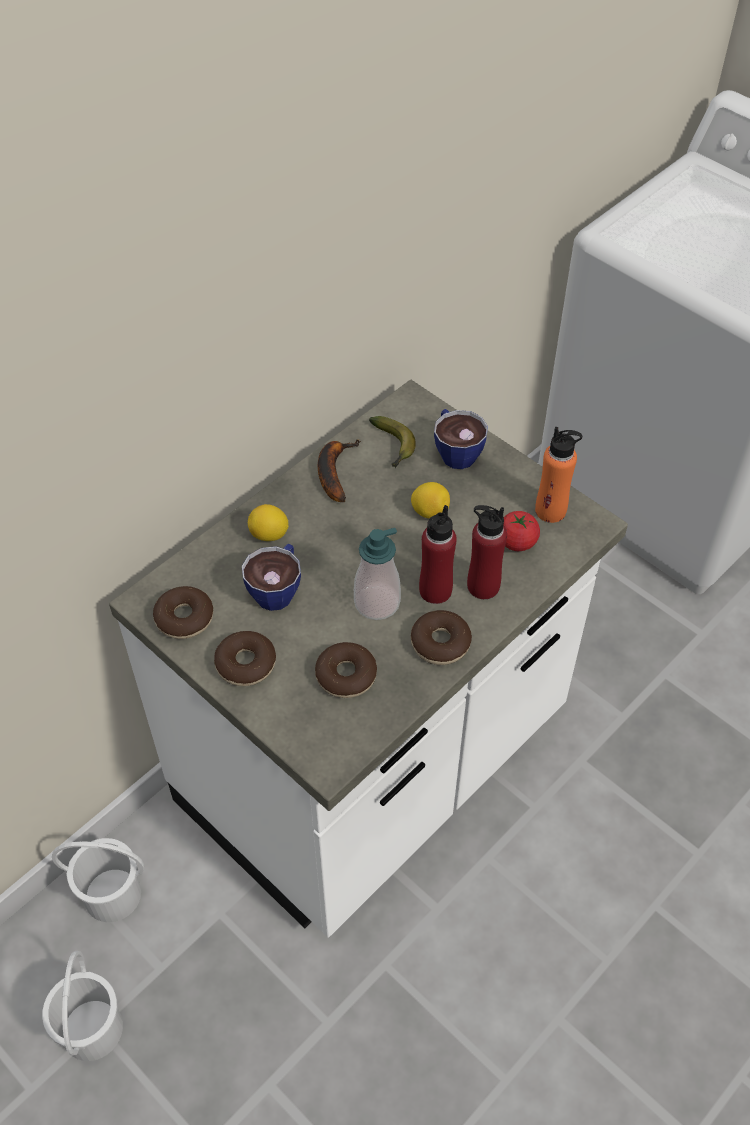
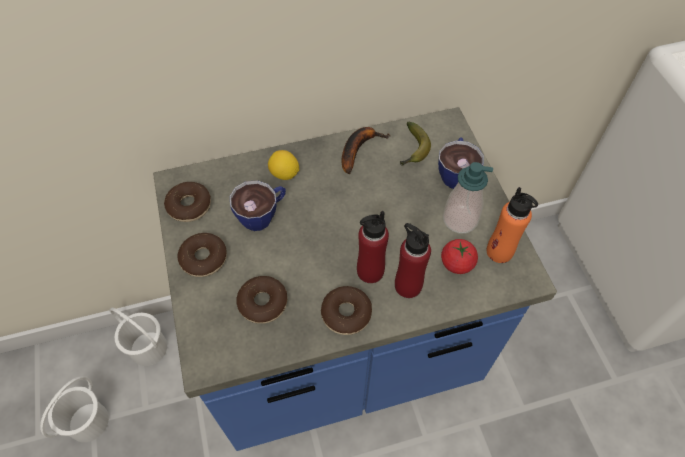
camera: 30 degrees right, 5 degrees up
(375, 764) = (342, 352): white counter -> blue counter
(377, 603) = (322, 259): soap dispenser -> soap dispenser (460, 219)
(430, 512) = (406, 209): lemon -> none

